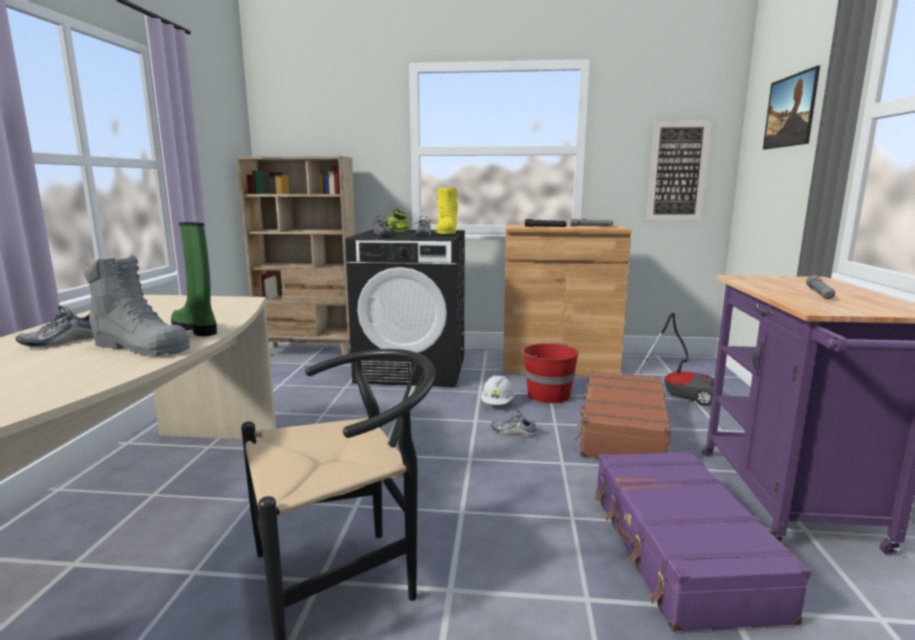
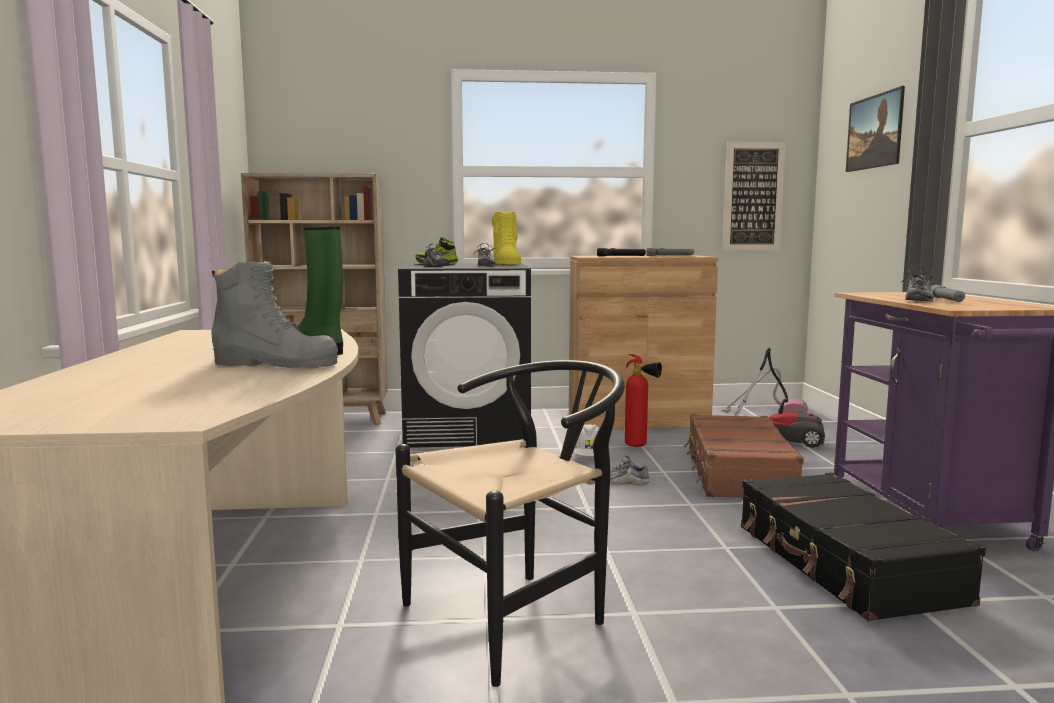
camera: 10 degrees left, 5 degrees down
(62, 341) = (170, 363): shoe -> shoe (918, 300)
(547, 395) = (640, 446): red bucket -> fire extinguisher
(674, 364) = (763, 412): none -> vacuum cleaner
(679, 550) = (844, 564): purple suitcase -> black suitcase

